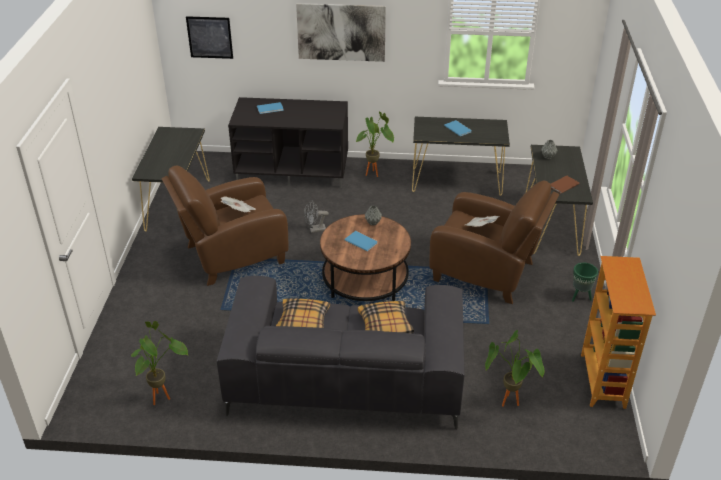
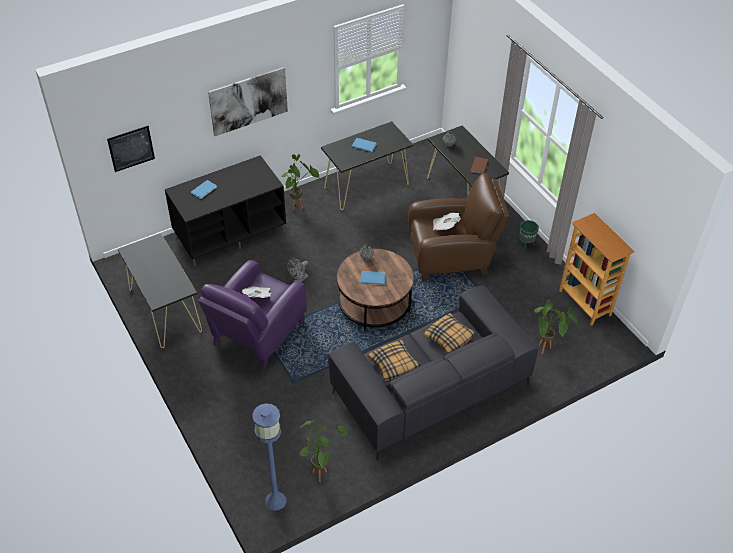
camera: 35 degrees left, 10 degrees up
(99, 399) = (275, 501): none -> blue floor lamp
(231, 256) = (256, 334): brown armchair -> purple armchair

